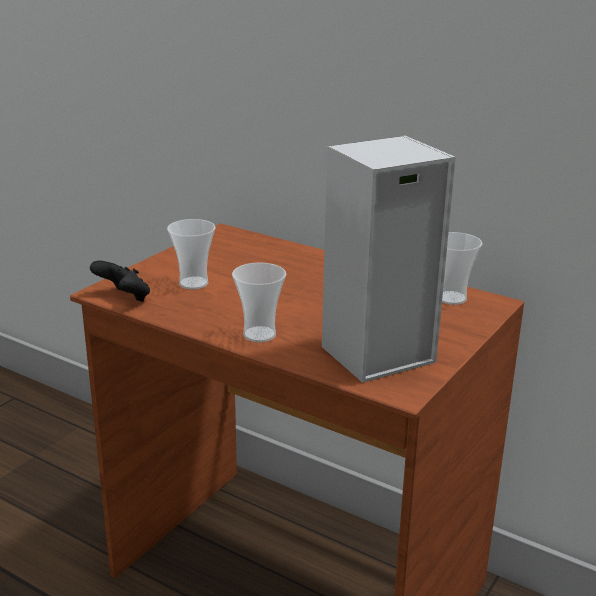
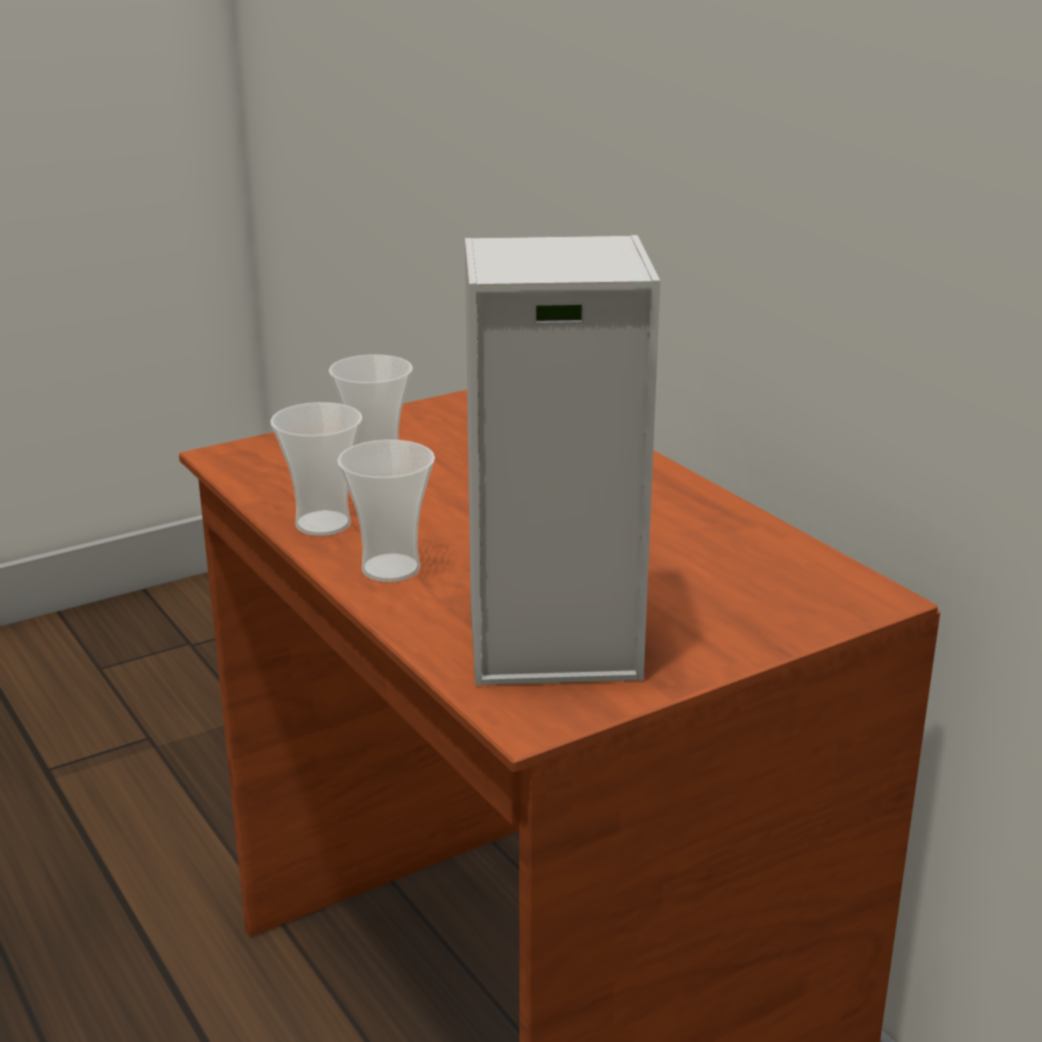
camera: 25 degrees right, 0 degrees up
(124, 298) = (248, 472): black game controller -> none
(451, 298) = (794, 573): cup -> cup (323, 524)

